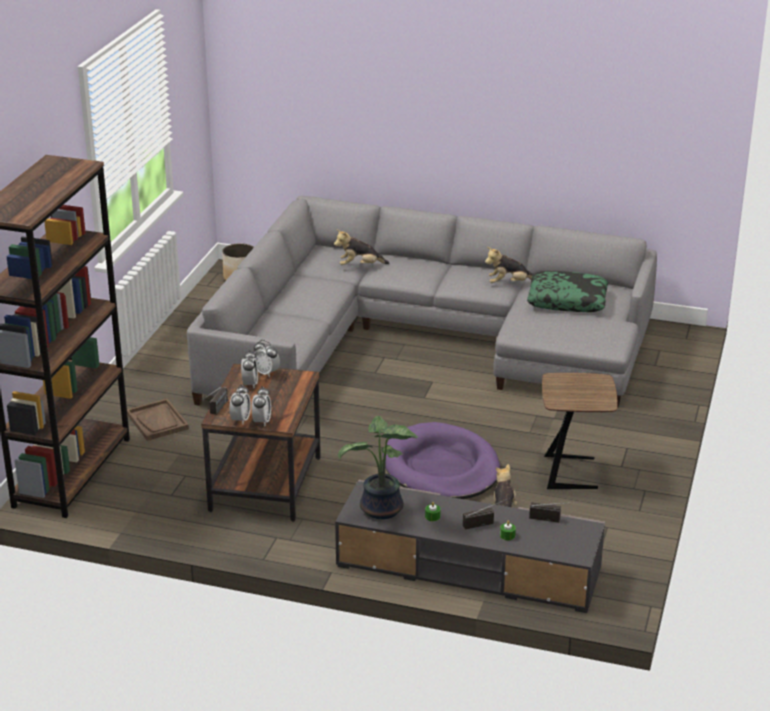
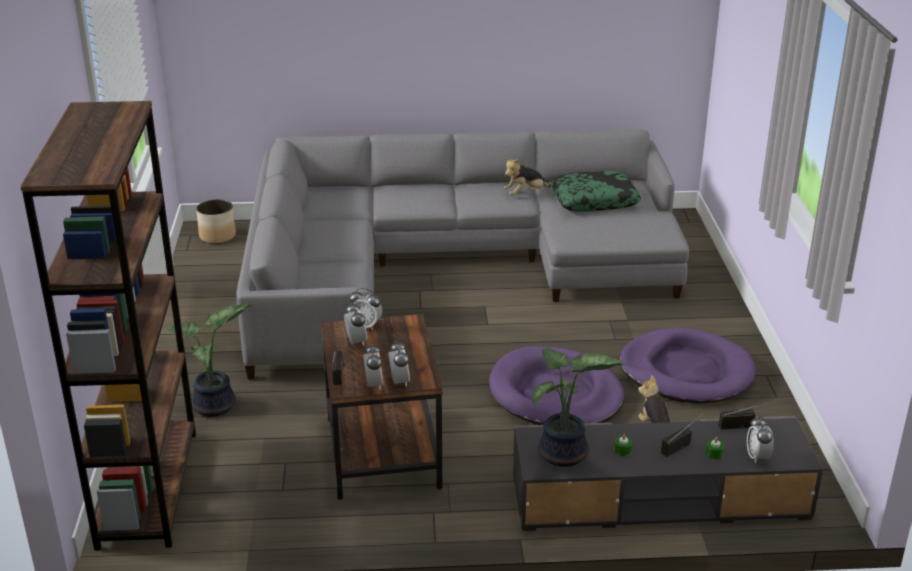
camera: 20 degrees left, 0 degrees up
(157, 421) = (216, 407): brown tray -> potted plant
(359, 266) = (366, 200): plush toy -> none
(542, 546) = (757, 457): none -> alarm clock
(572, 473) = (686, 372): brown side table -> purple dog bed

